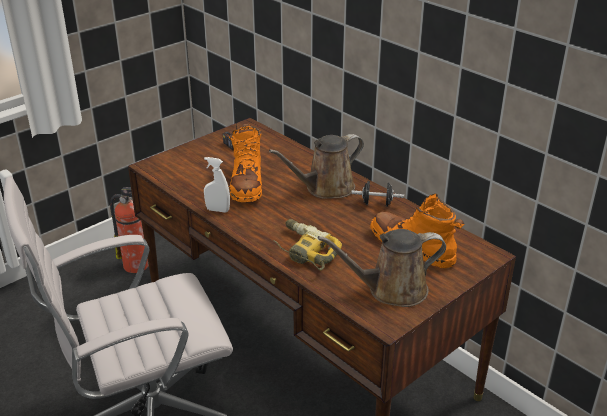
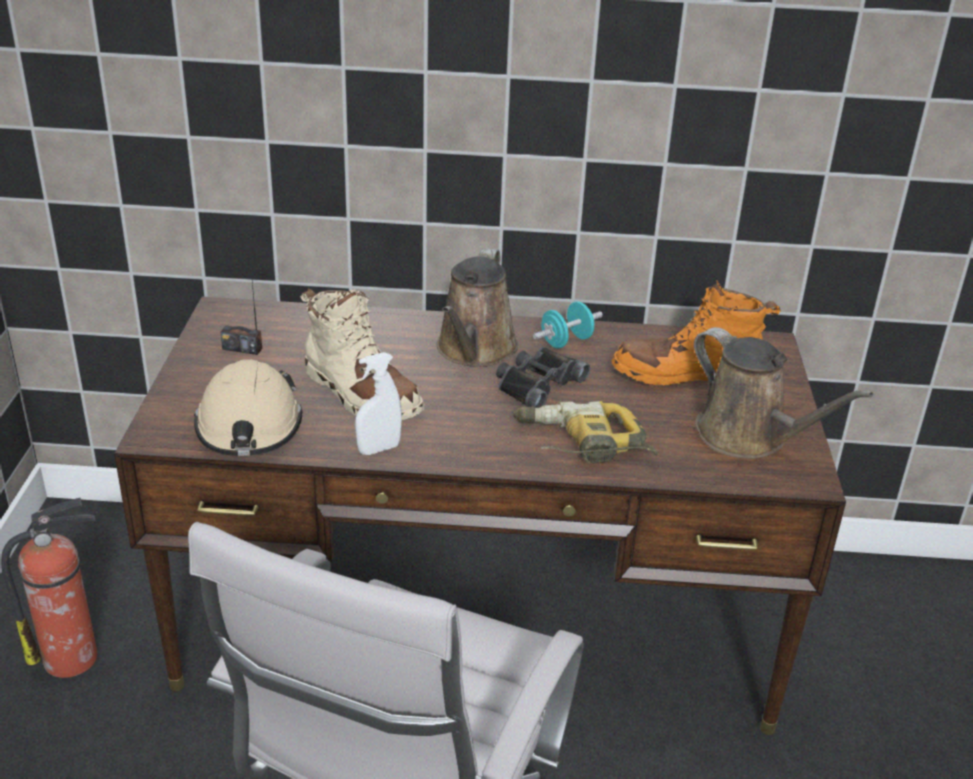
camera: 45 degrees left, 0 degrees up
(184, 178) = (249, 427): none -> beige hard hat
(247, 184) = (361, 393): orange boot -> beige boot
(329, 216) = (537, 384): none -> black binoculars
(377, 204) = (566, 341): black dumbbell -> turquoise dumbbell
(391, 290) = (748, 437): brown watering can -> brown watering can turned 75 degrees counterclockwise

